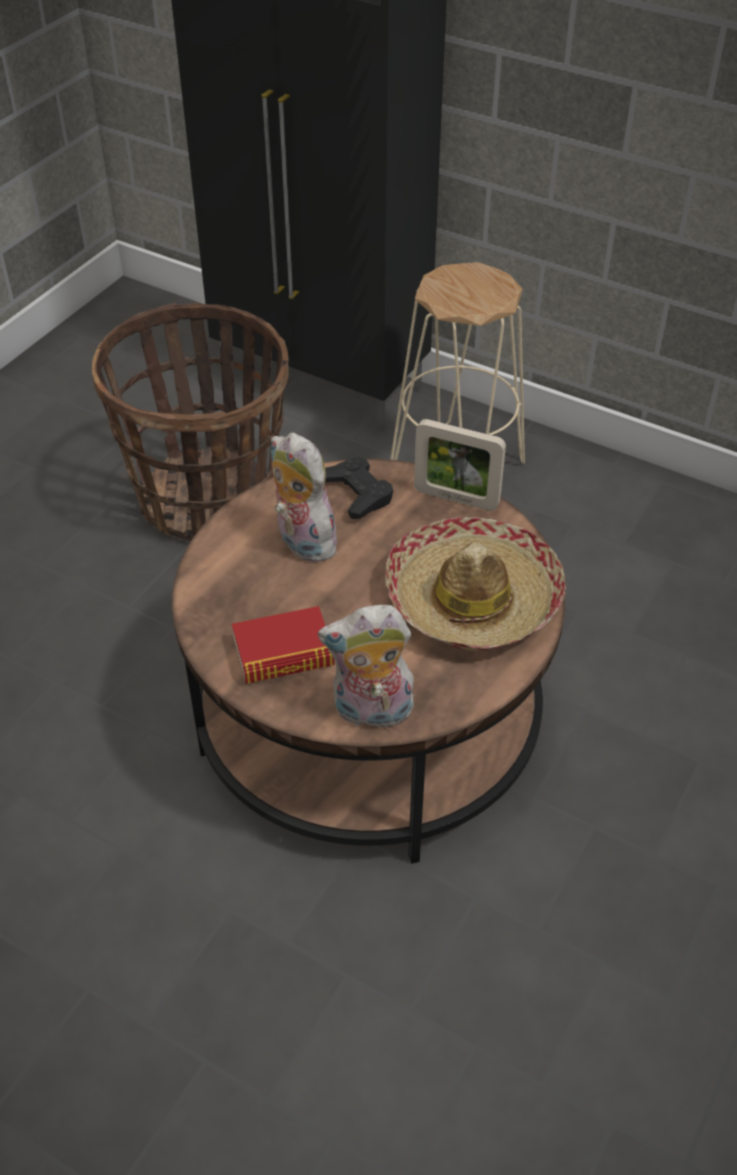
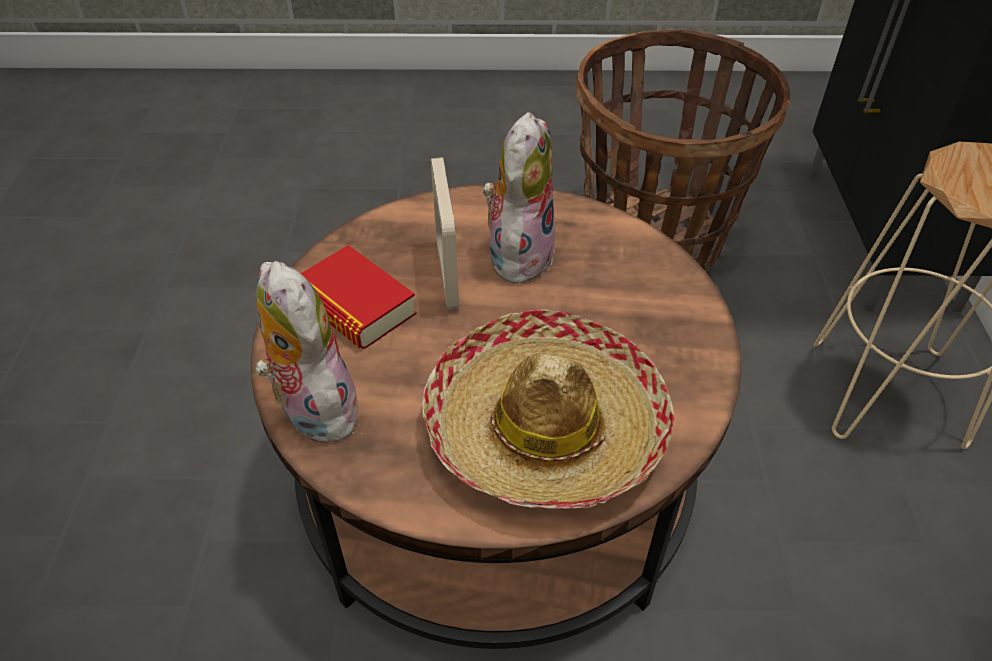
camera: 60 degrees right, 0 degrees up
(355, 493) = (623, 262): black game controller -> none
(456, 498) = (694, 344): picture frame -> picture frame (447, 275)

